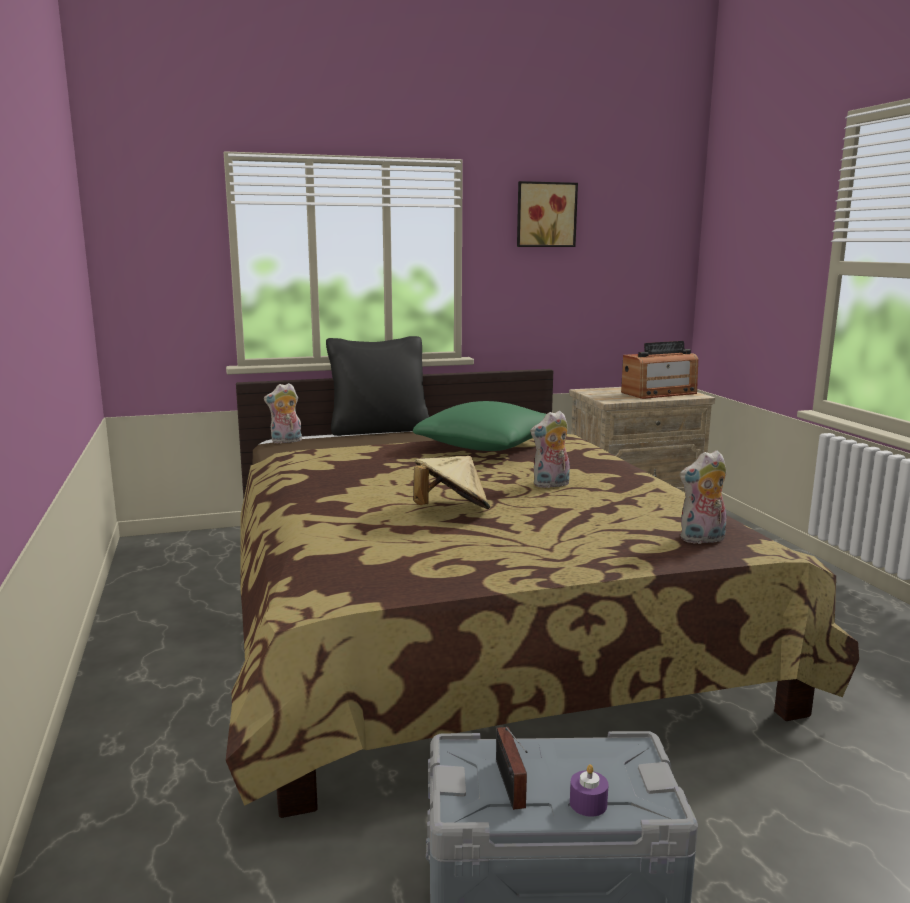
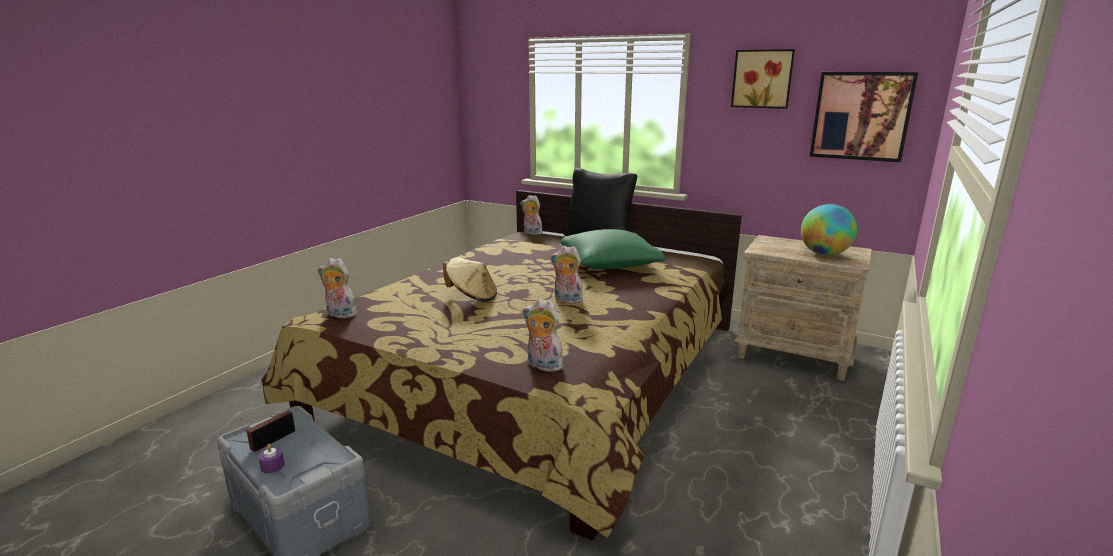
camera: 45 degrees right, 5 degrees up
(352, 582) = (339, 315): none -> plush toy
(638, 252) = (861, 116): none -> picture
(659, 393) = (824, 254): radio -> globe

